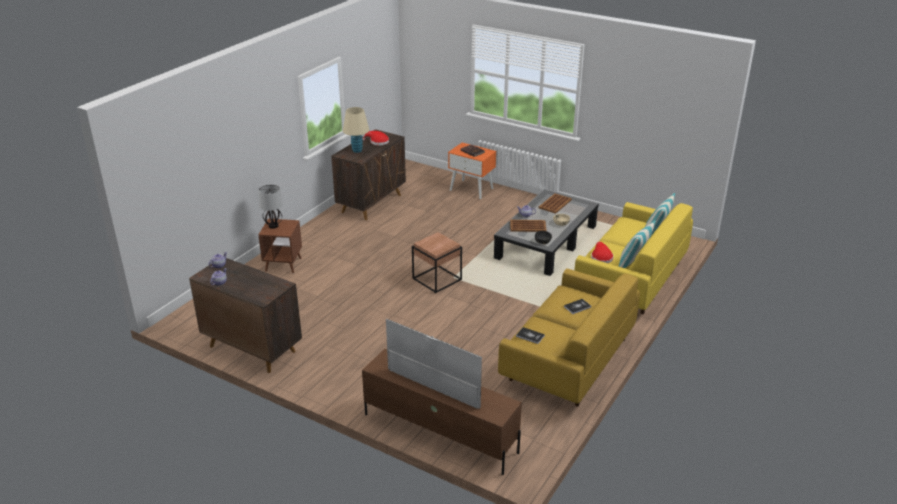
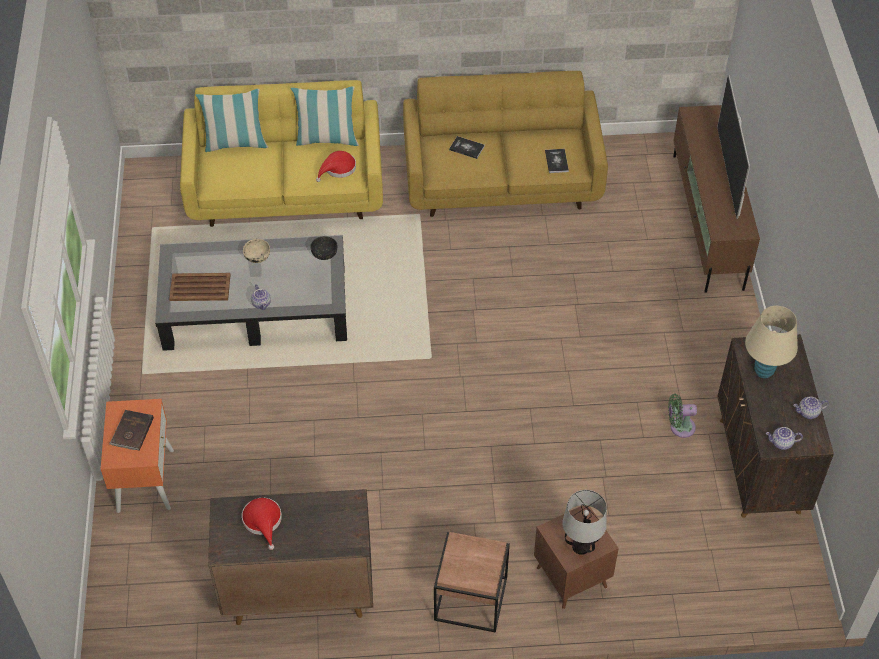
camera: 125 degrees left, 20 degrees up
(310, 334) = (679, 427): none -> green fan
(357, 150) = (321, 528): beige table lamp -> beige table lamp (763, 371)
(437, 279) = (449, 373): brown side table -> brown side table (470, 599)
(528, 226) = (293, 286): brown tray -> none

